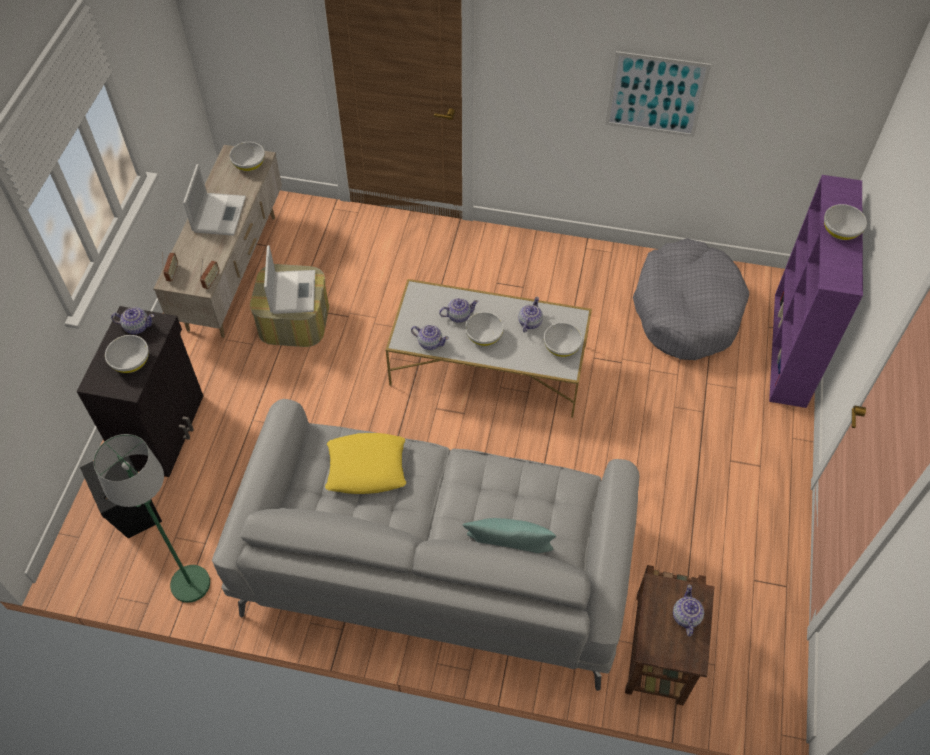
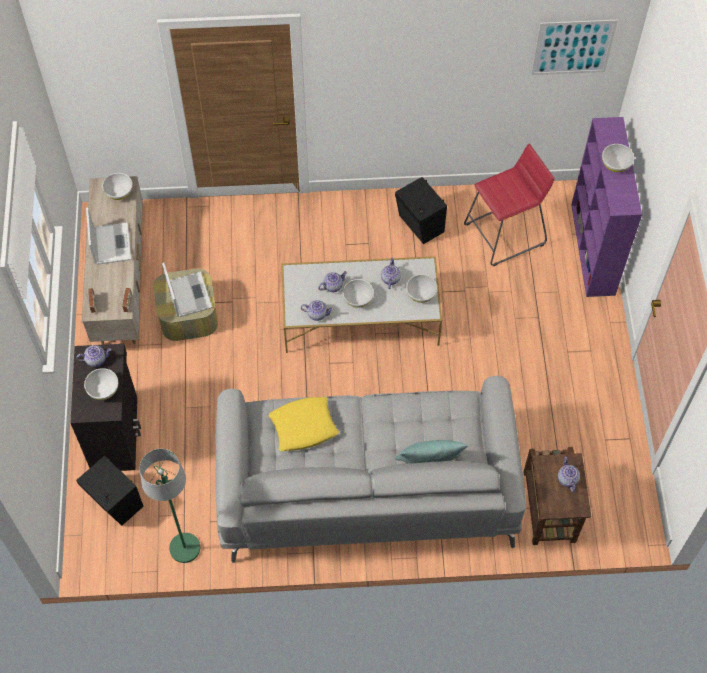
camera: 15 degrees left, 5 degrees up
(588, 280) = (420, 225): none -> black speaker
(656, 95) = (453, 80): picture -> picture (573, 47)
(686, 310) = (504, 234): grey dog bed -> red stool

